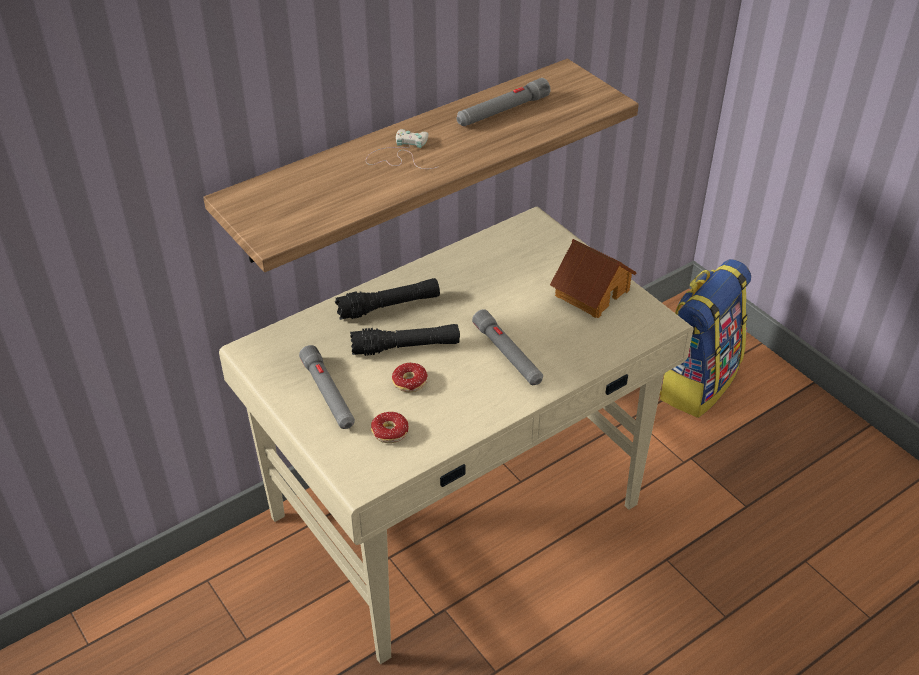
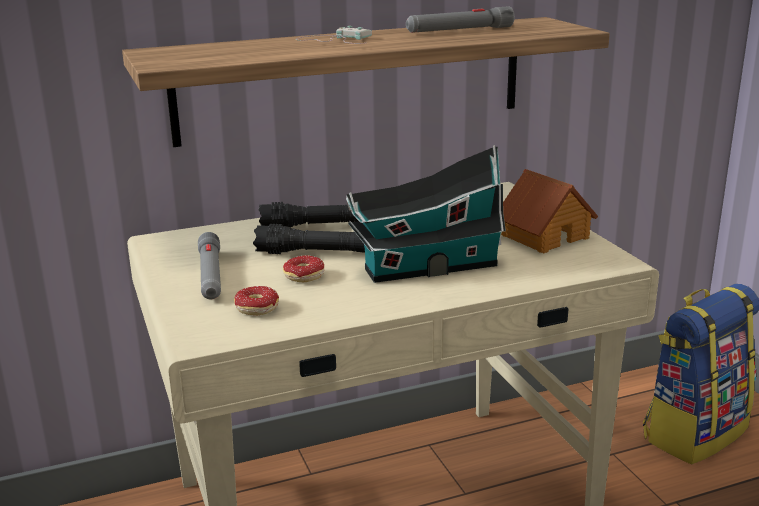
camera: 15 degrees right, 20 degrees down
(507, 354) = (426, 268): grey flashlight -> toy house

